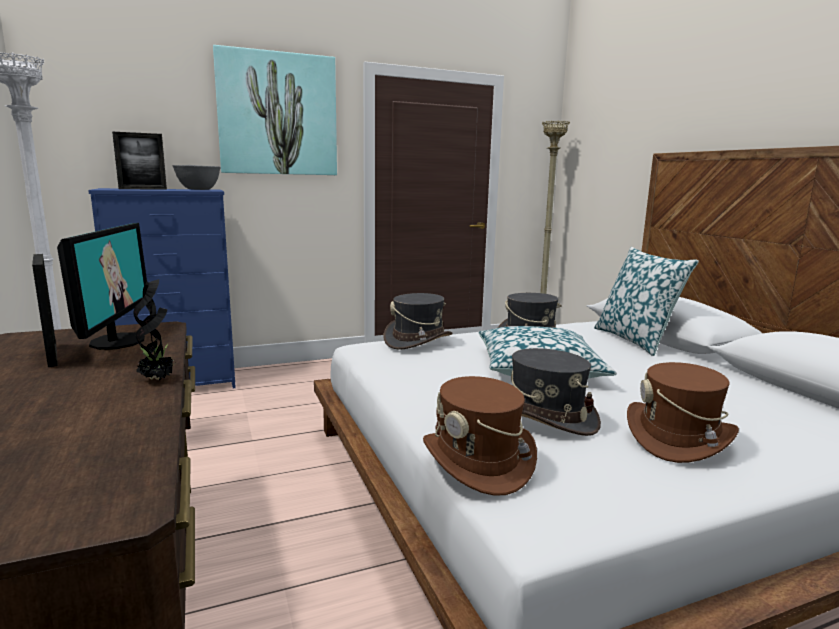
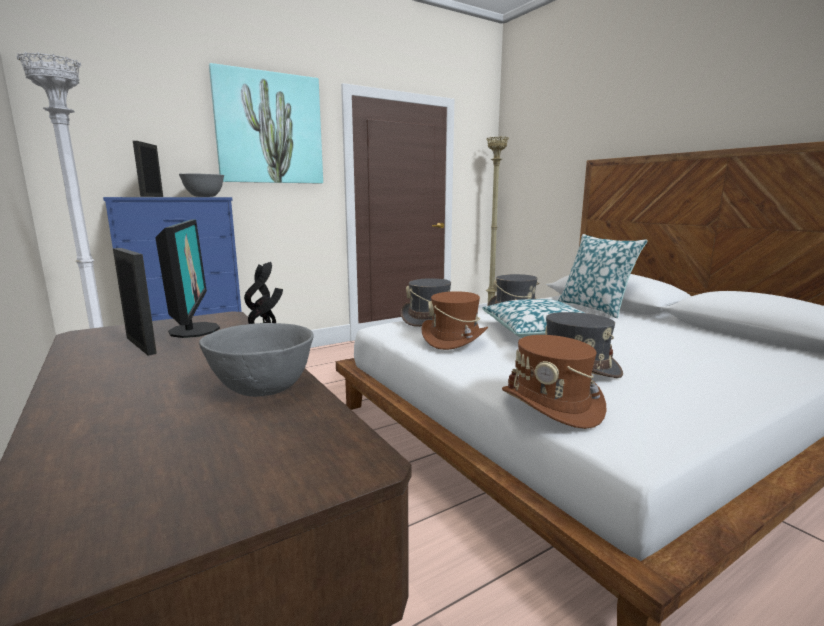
camera: 10 degrees left, 0 degrees up
(115, 416) = (262, 389): none -> grey bowl
(143, 189) = (152, 196): picture frame -> picture frame turned 120 degrees clockwise
(678, 438) = (684, 373): brown hat -> brown hat (454, 339)

